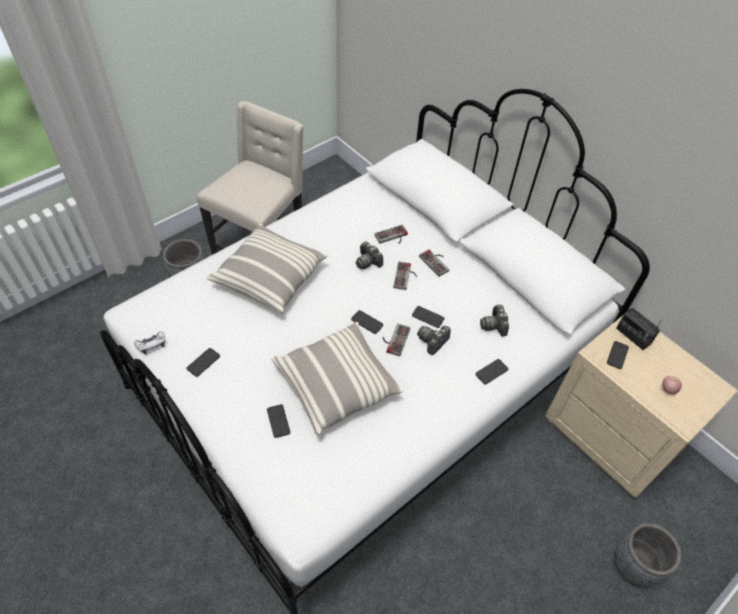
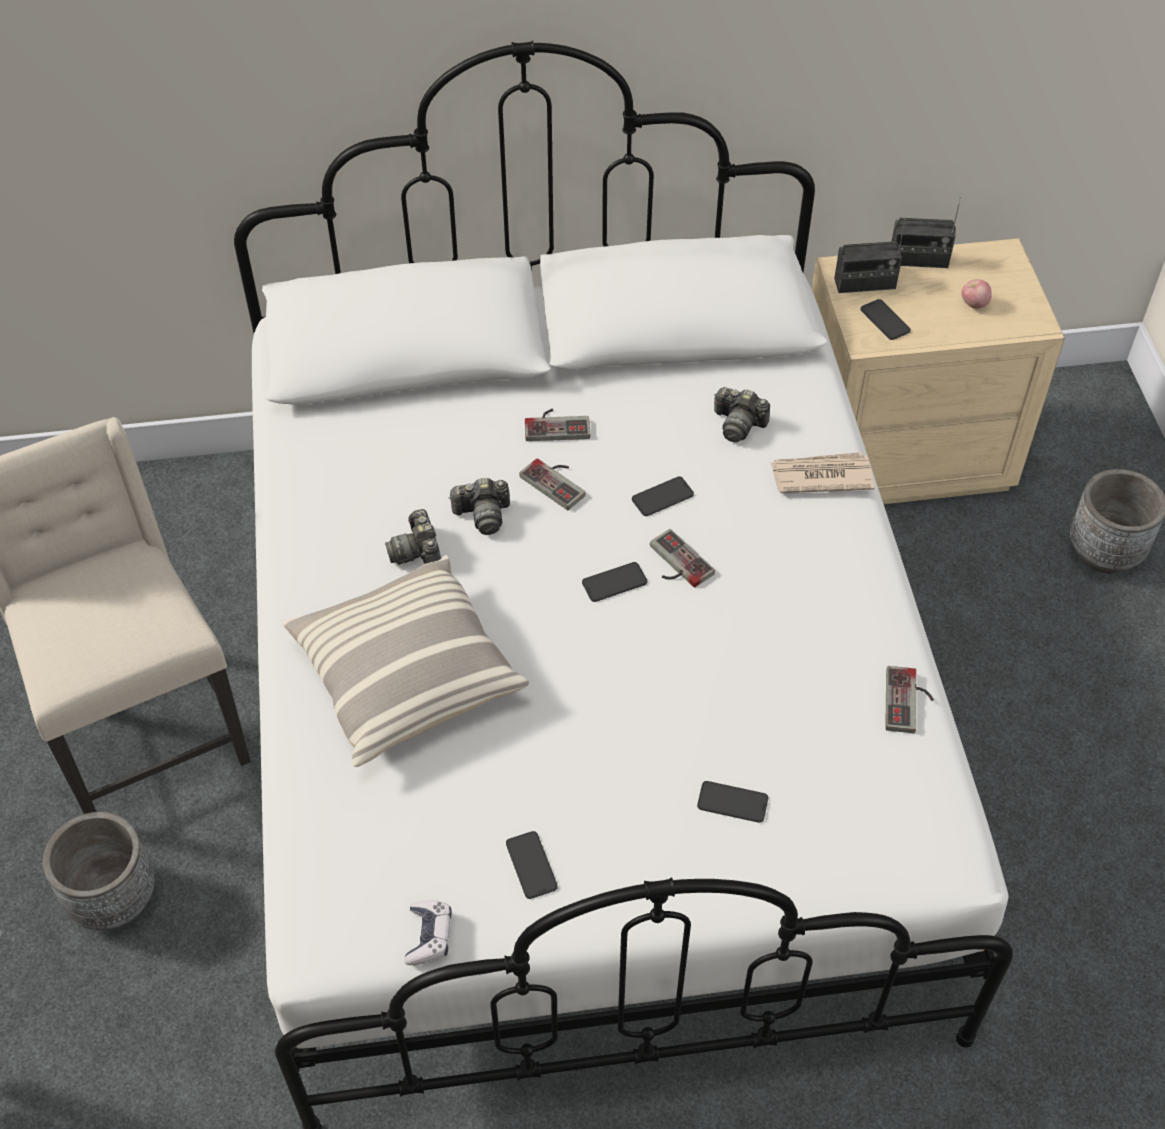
camera: 55 degrees left, 0 degrees up
(337, 384) = (713, 685): pillow -> none
(392, 237) = (454, 453): game controller -> game controller (909, 702)
(433, 341) = (716, 516): camera -> camera (417, 551)
(491, 372) = (820, 476): phone -> newspaper
(673, 351) = (918, 260): none -> radio

